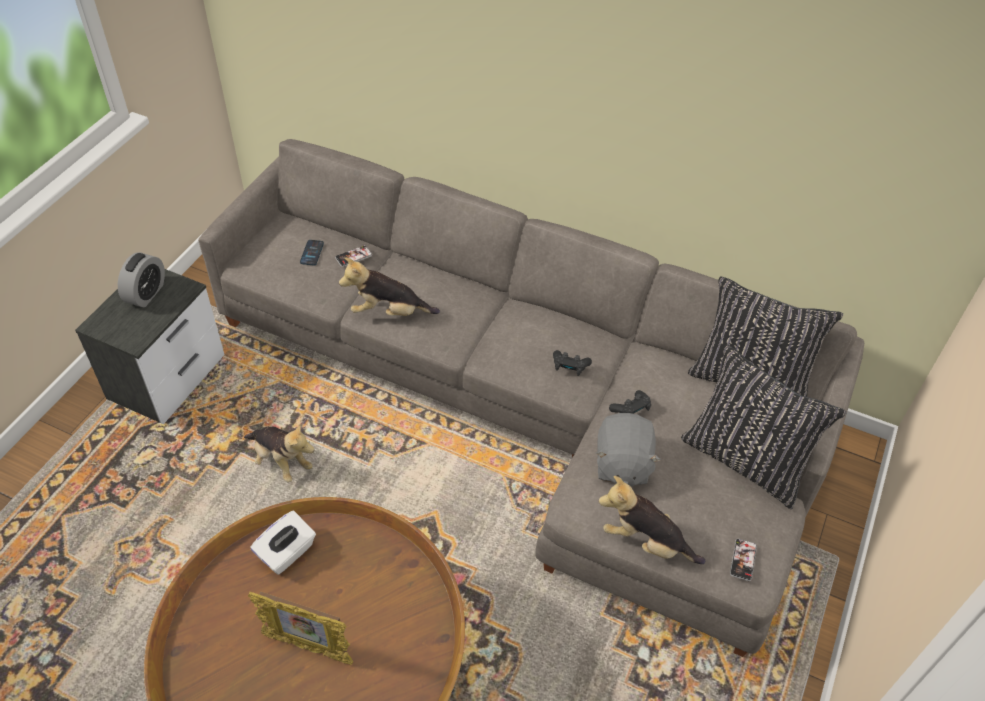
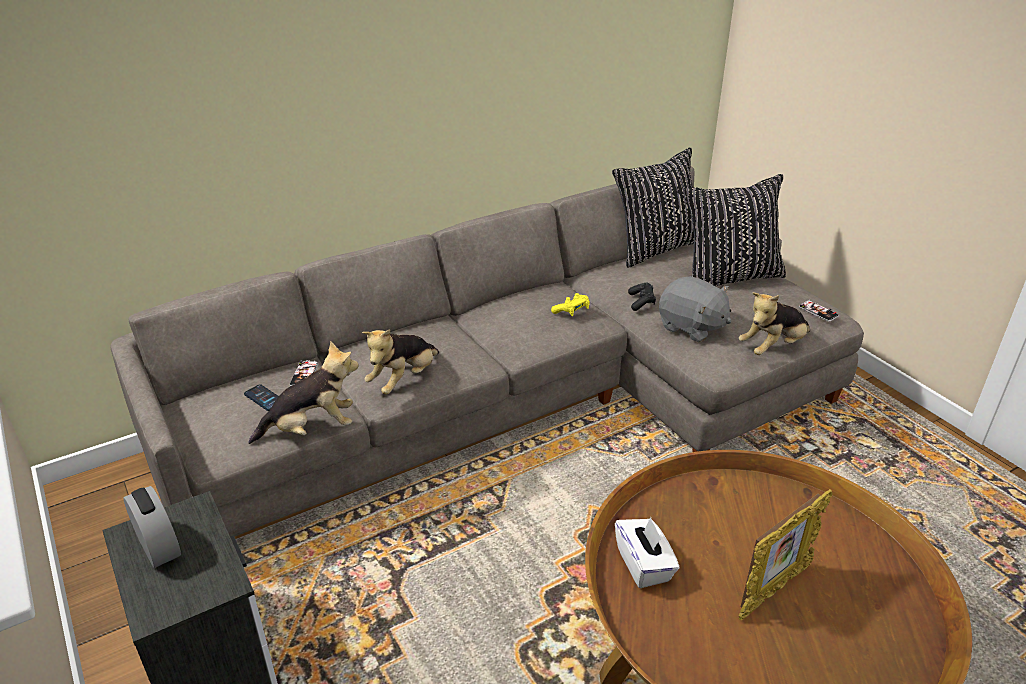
camera: 55 degrees left, 15 degrees down
(281, 461) = (432, 598): plush toy -> plush toy (312, 429)
(569, 367) = (571, 311): black game controller -> yellow game controller

